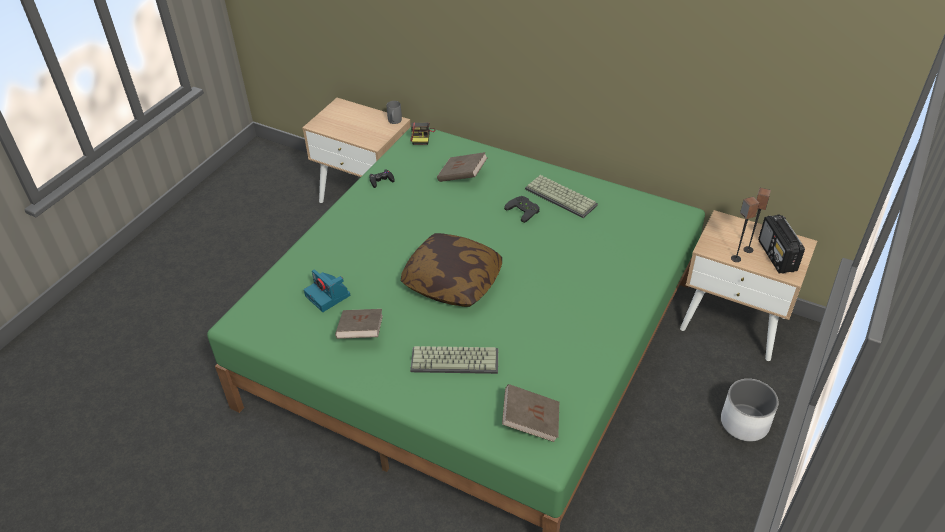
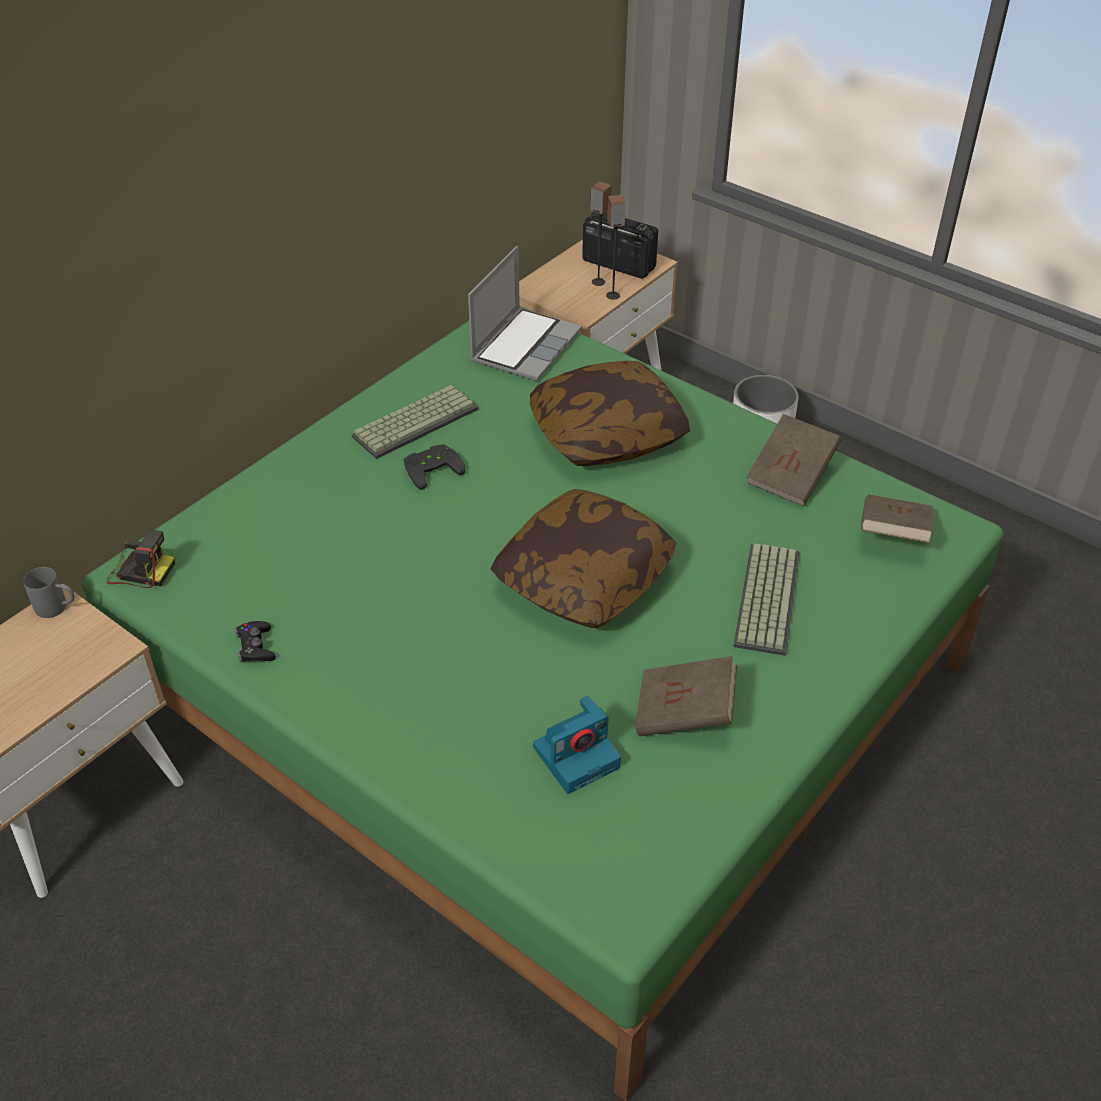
camera: 80 degrees left, 0 degrees up
(462, 176) = (302, 529): brown book -> brown book (791, 476)
(581, 274) = (607, 435): none -> pillow
(655, 227) = (525, 345): none -> laptop
(777, 256) = (618, 264): radio -> radio turned 150 degrees counterclockwise

